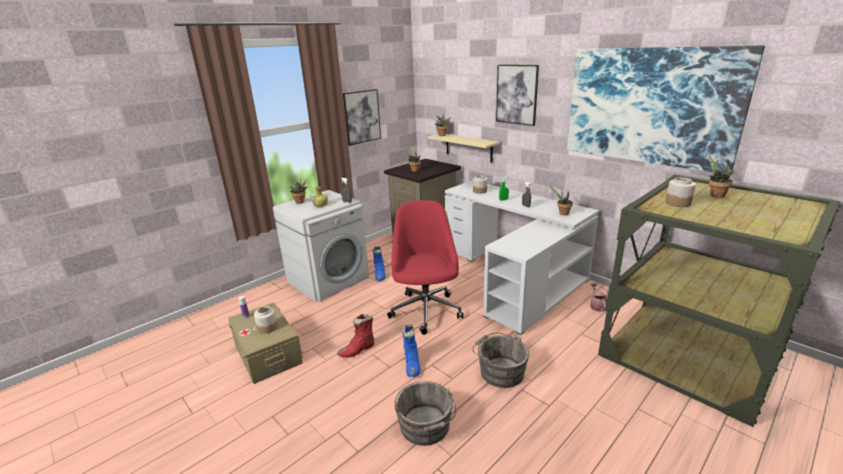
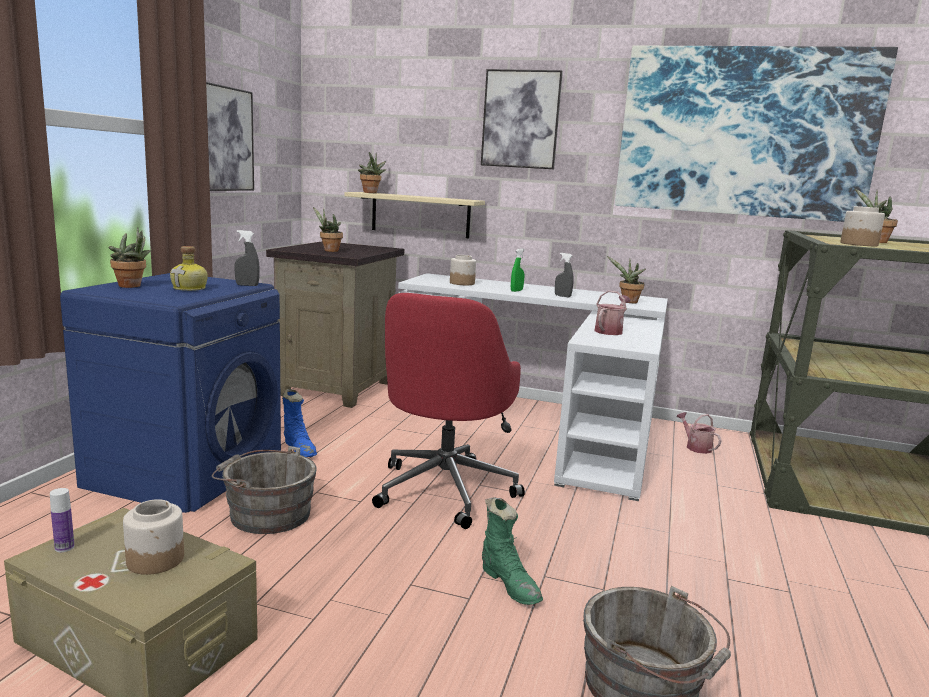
camera: 30 degrees left, 10 degrees down
(330, 279) = (191, 470): white washing machine -> blue washing machine
(357, 350) = (371, 584): red boot -> none
(412, 365) = (510, 584): blue boot -> green boot
(425, 310) = (445, 492): red office chair -> red office chair turned 135 degrees counterclockwise
(499, 371) = (665, 559): grey bucket -> grey bucket (266, 513)
(524, 237) = (610, 331): none -> watering can

